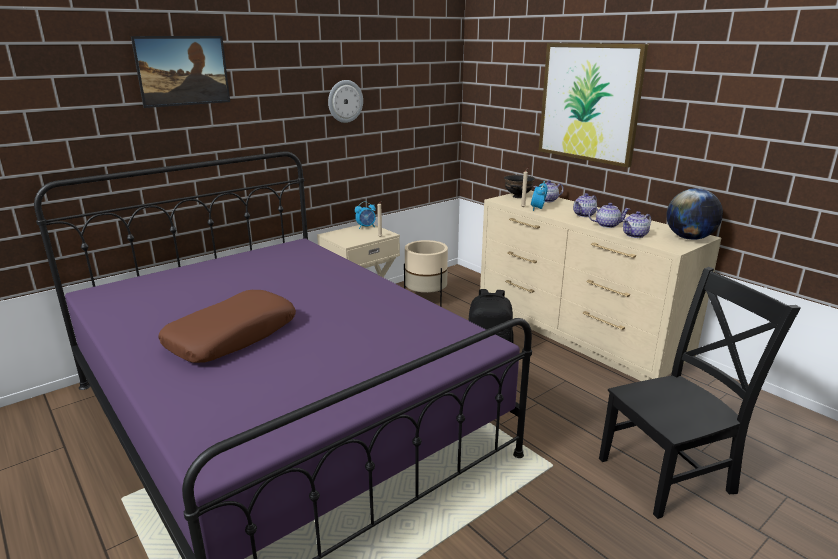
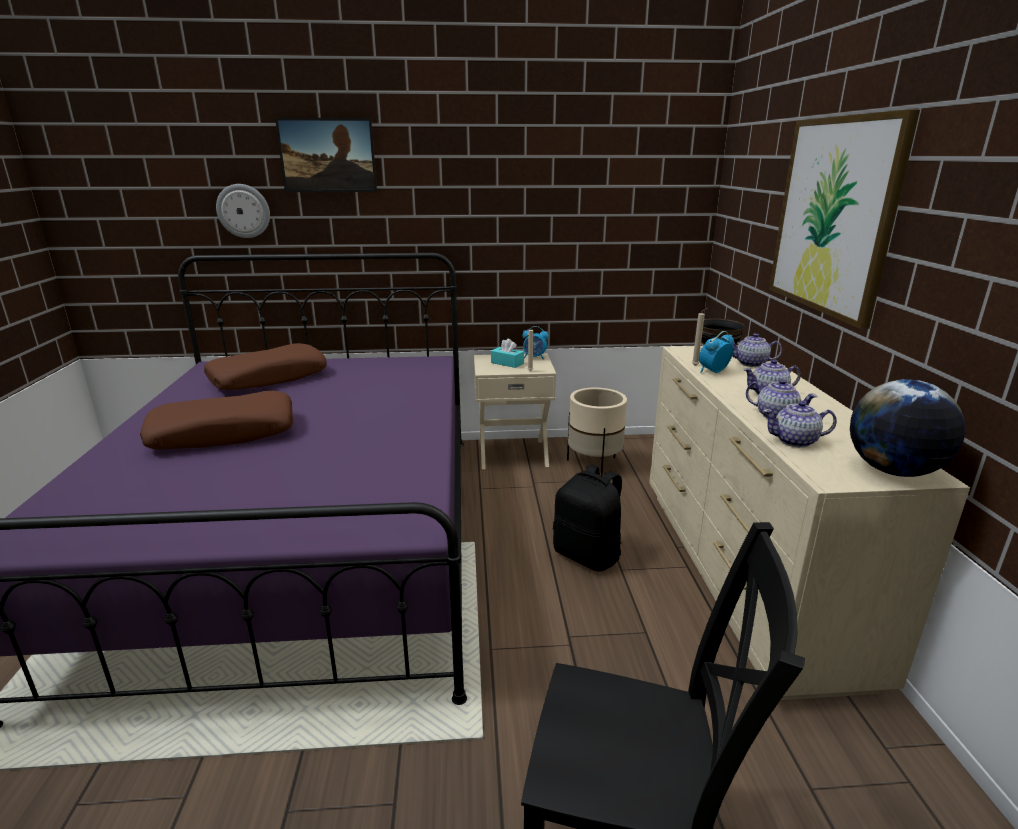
camera: 35 degrees right, 0 degrees up
(178, 289) = (269, 378): none -> brown pillow
(345, 101) = (525, 200): wall clock -> wall clock (243, 211)
(354, 235) = (507, 363): none -> turquoise tissue box

